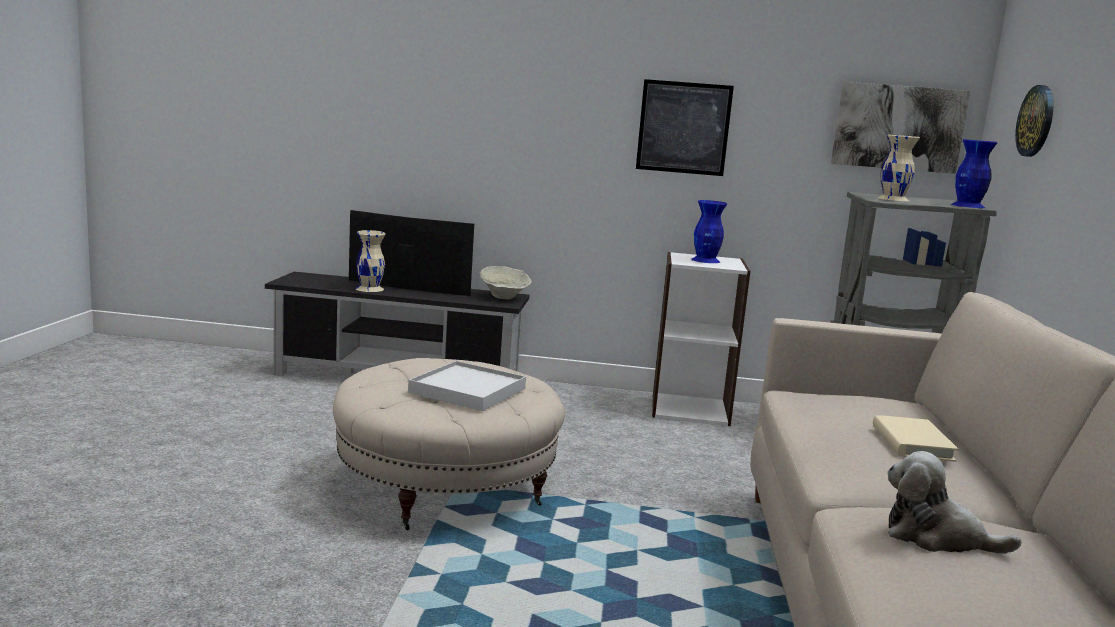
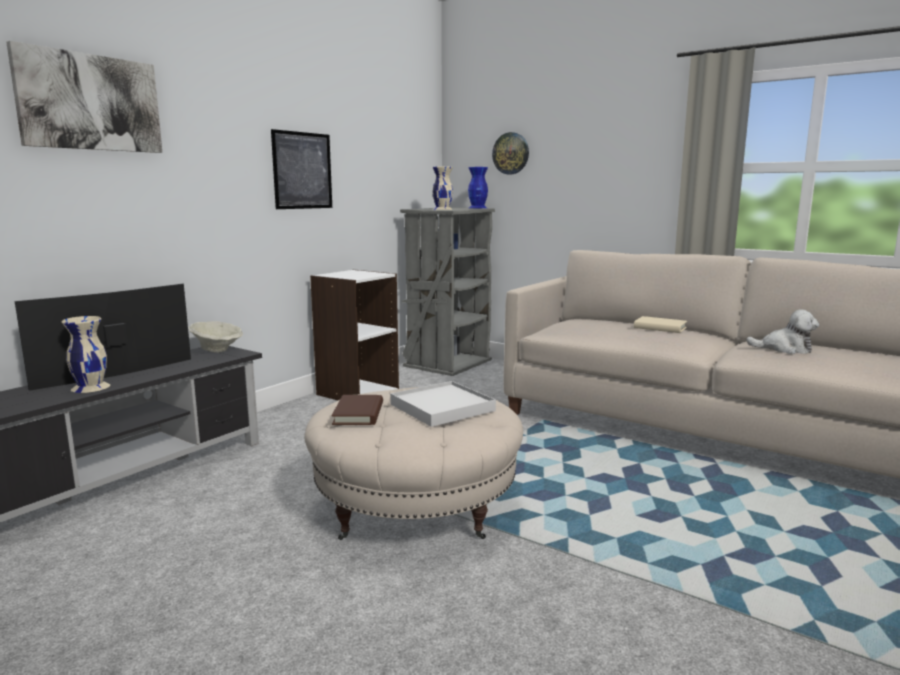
camera: 60 degrees left, 0 degrees up
(419, 367) = (358, 414): none -> brown book
(706, 260) = (353, 274): blue vase -> none
(898, 127) = (410, 162): picture -> picture (90, 102)
(936, 537) = (784, 349): plush toy -> plush toy turned 120 degrees counterclockwise

